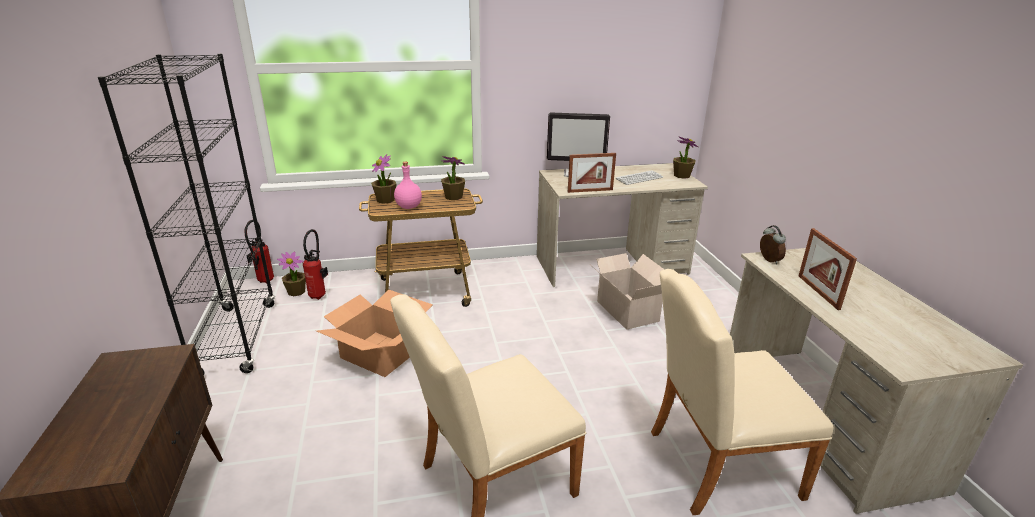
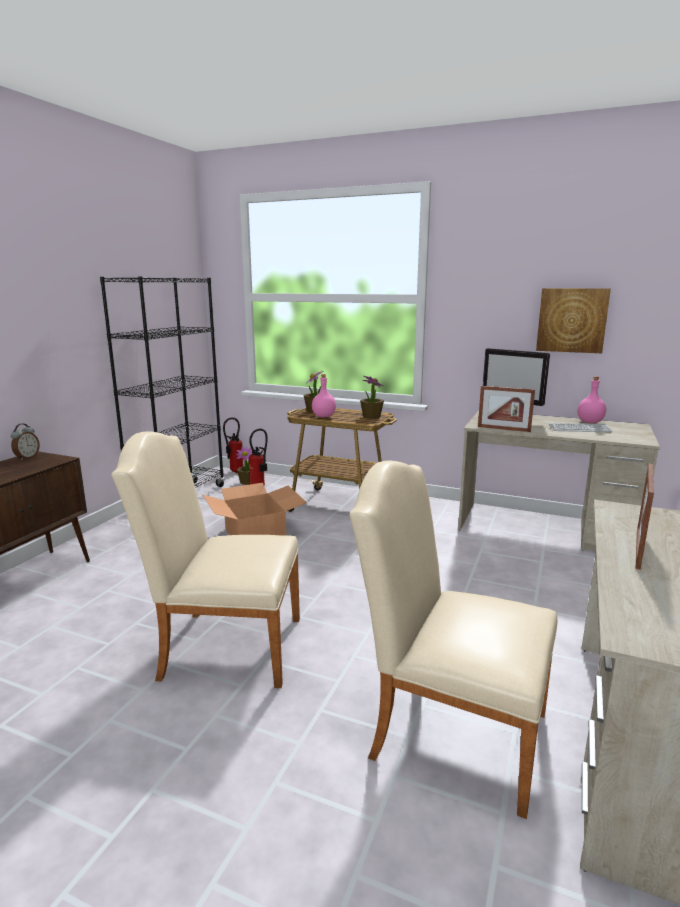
camera: 35 degrees right, 10 degrees down
(614, 80) = (572, 320): none -> picture
(626, 310) = (516, 569): cardboard box -> none
(635, 169) = (589, 422): none -> pink bottle
(681, 175) = (640, 434): potted plant -> none
(768, 260) = (619, 511): alarm clock -> alarm clock (27, 458)

